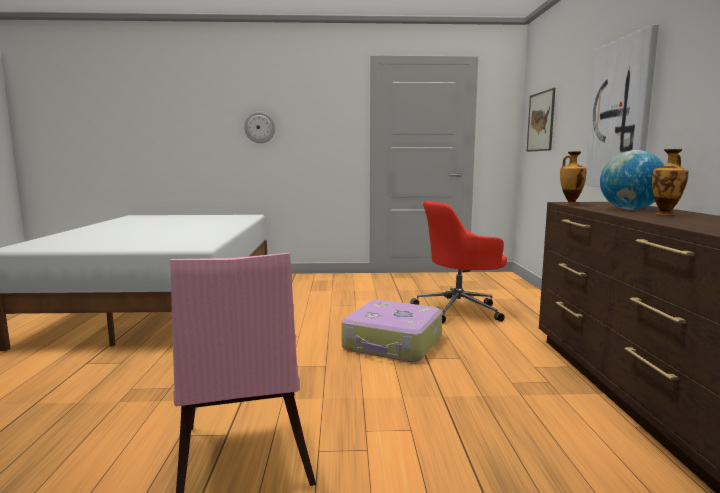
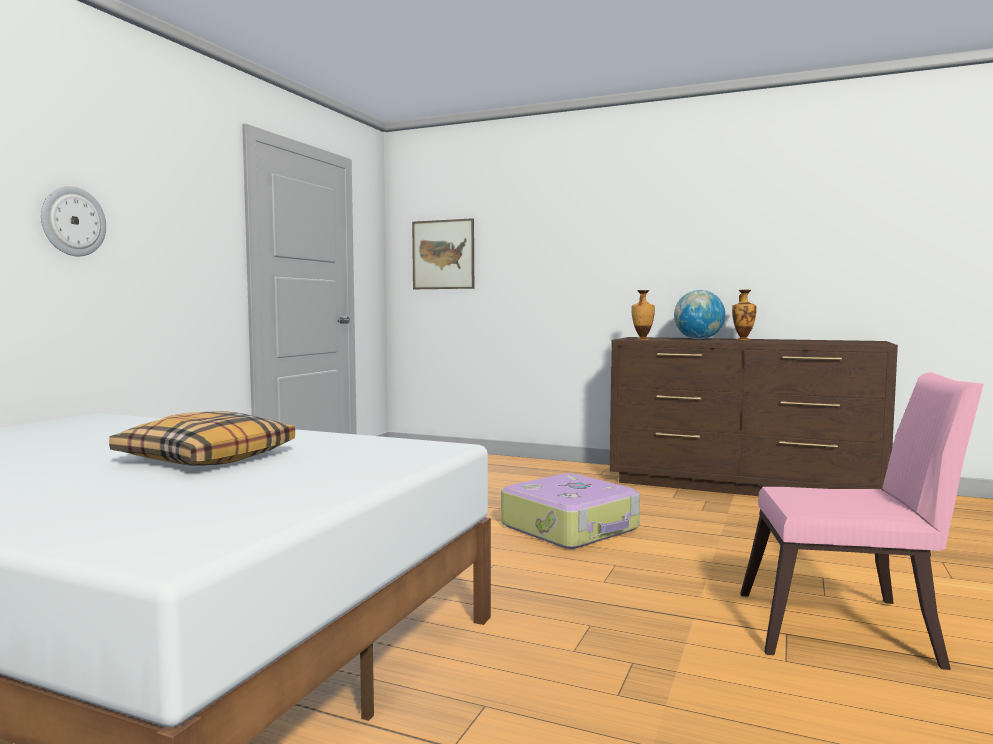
camera: 65 degrees left, 5 degrees down
(162, 232) = (206, 458): none -> pillow
(459, 310) = (493, 486): red office chair -> none
(621, 115) = (607, 257): picture -> none

